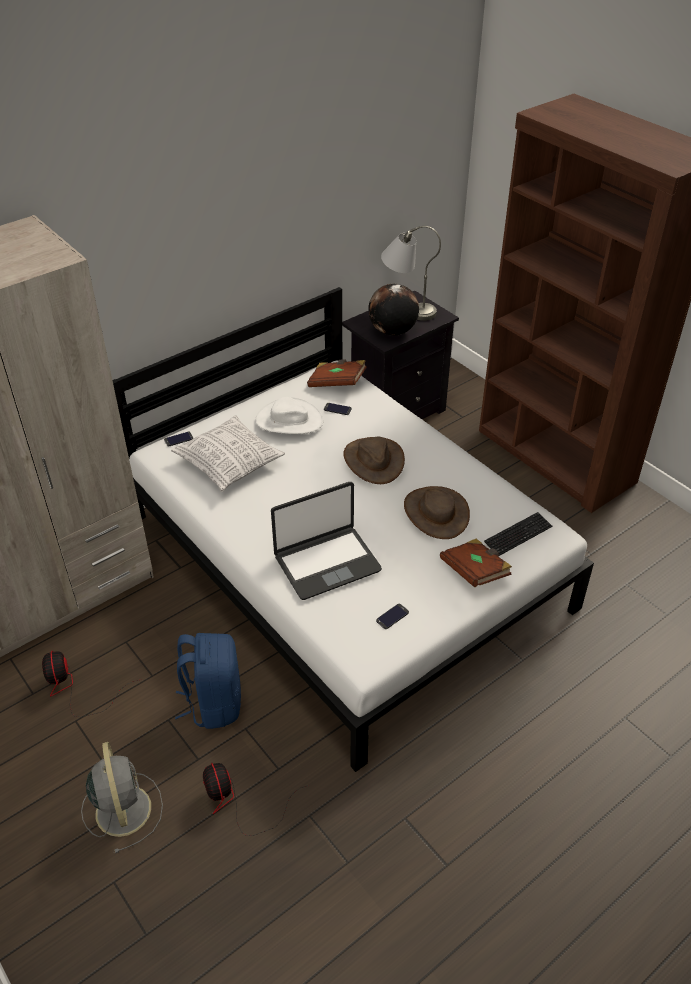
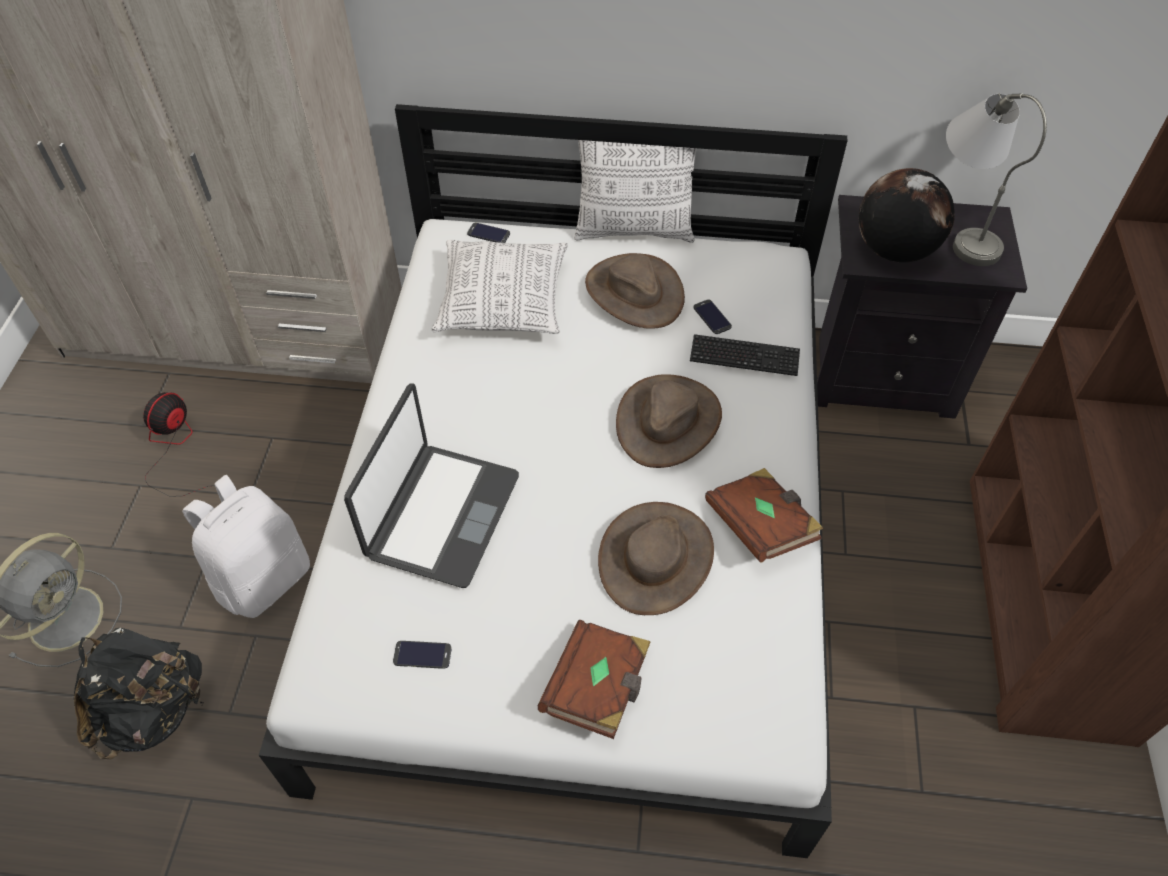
camera: 45 degrees right, 10 degrees up
(214, 702) = (264, 578): blue backpack -> white backpack
(237, 802) = (154, 711): fan -> black backpack
(250, 395) = (634, 230): none -> pillow
(289, 420) = (634, 293): white hat -> brown hat
(326, 563) = (441, 515): laptop -> laptop turned 90 degrees counterclockwise
(337, 383) = (760, 280): brown book -> brown book (761, 526)
(518, 535) = (725, 686): keyboard -> keyboard (744, 357)

